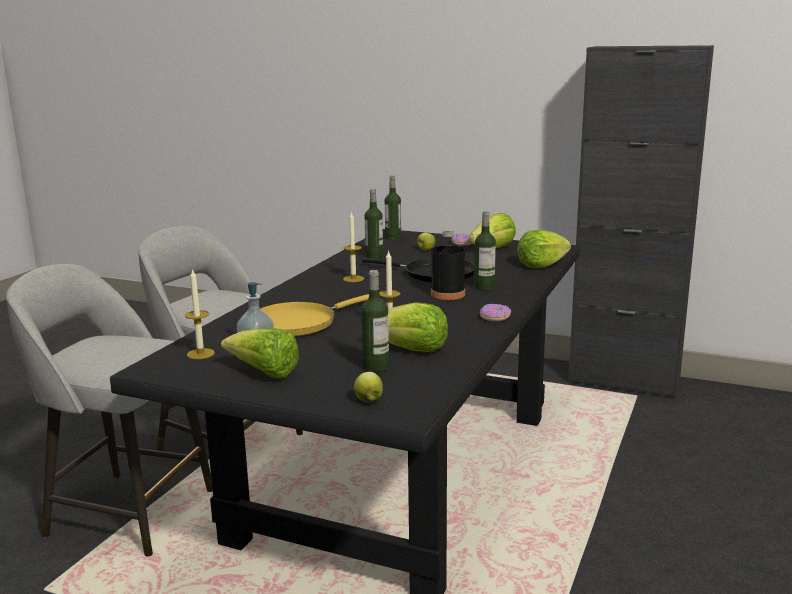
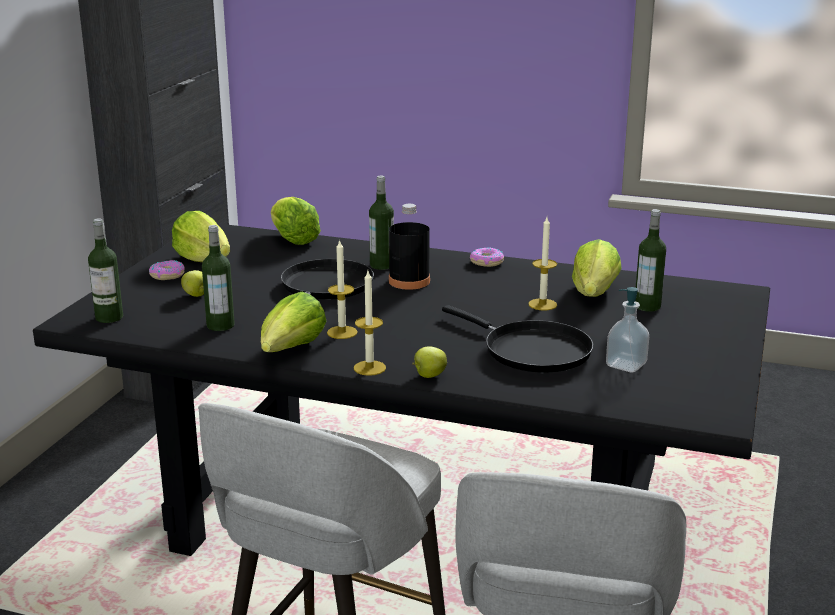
camera: 95 degrees left, 5 degrees up
(200, 354) = (657, 394): candle -> candle (369, 368)
(264, 373) = (692, 353): lettuce -> lettuce (291, 350)
(299, 323) = (531, 351): yellow frying pan -> black frying pan
(368, 400) = (723, 306): apple -> apple (429, 376)

